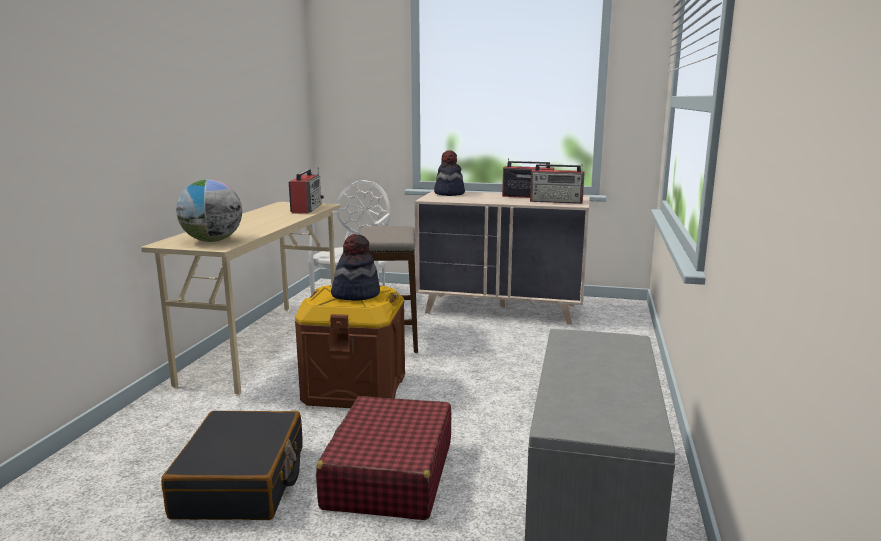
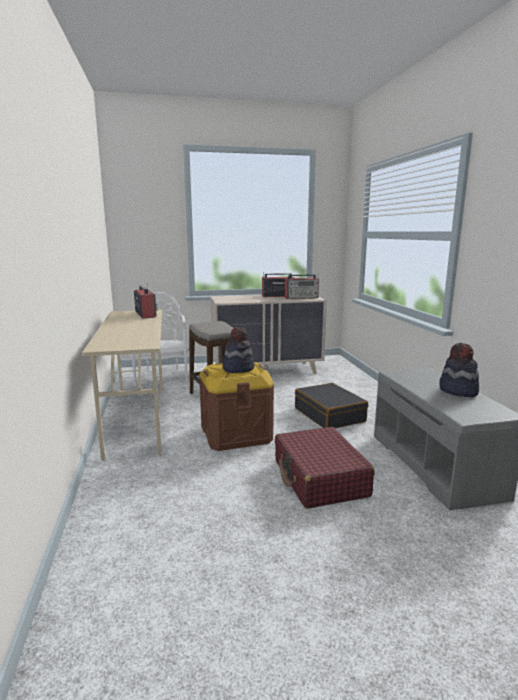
camera: 25 degrees left, 0 degrees up
(212, 241) = (131, 342): globe -> none
(242, 482) = (236, 507): black suitcase -> black suitcase (329, 415)
(449, 193) = (226, 297): hat -> hat (458, 391)

